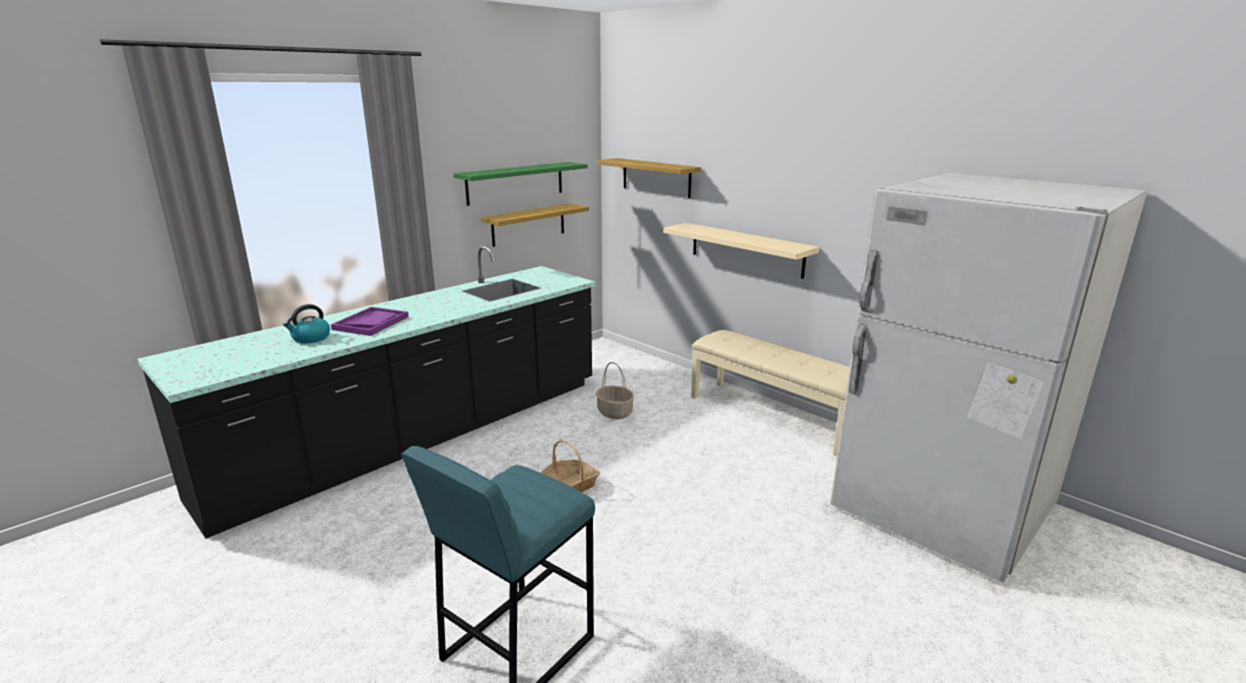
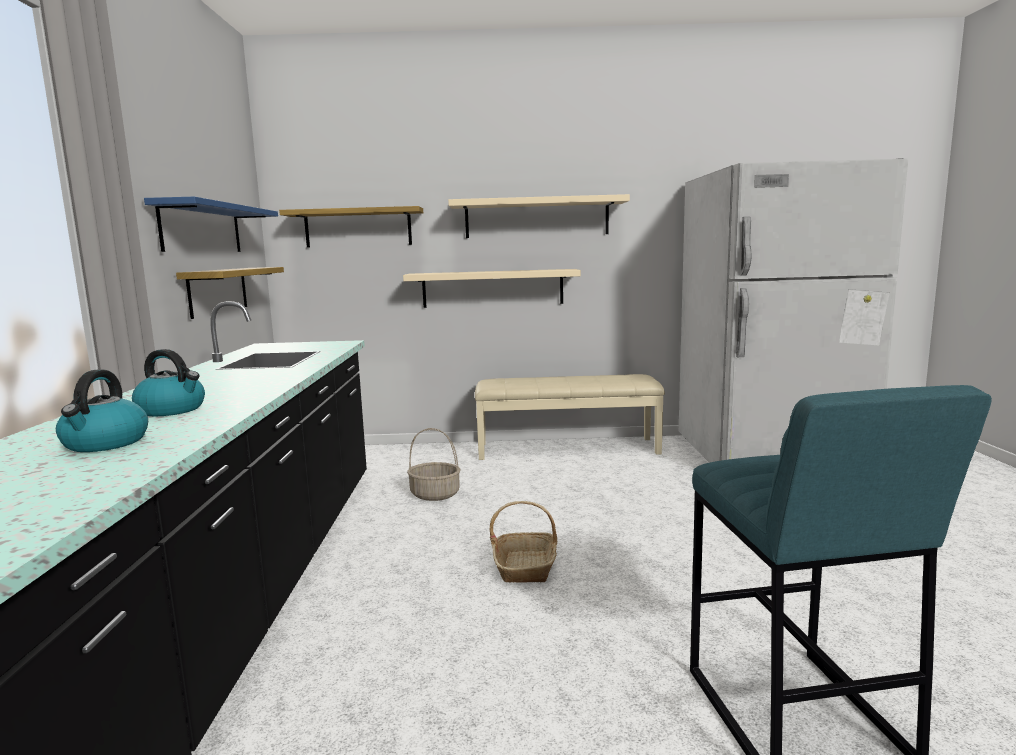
camera: 45 degrees left, 10 degrees down
(371, 323) = (172, 410): purple tray -> kettle
(515, 183) = (202, 229): green shelf -> blue shelf
(790, 190) = (536, 218): none -> beige shelf

